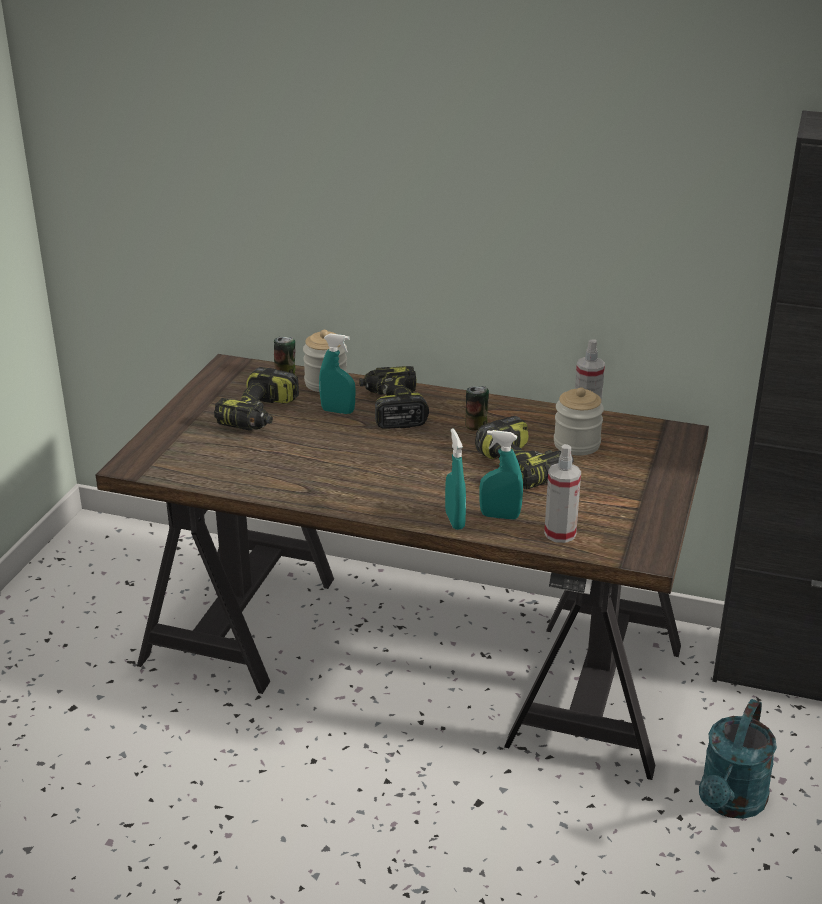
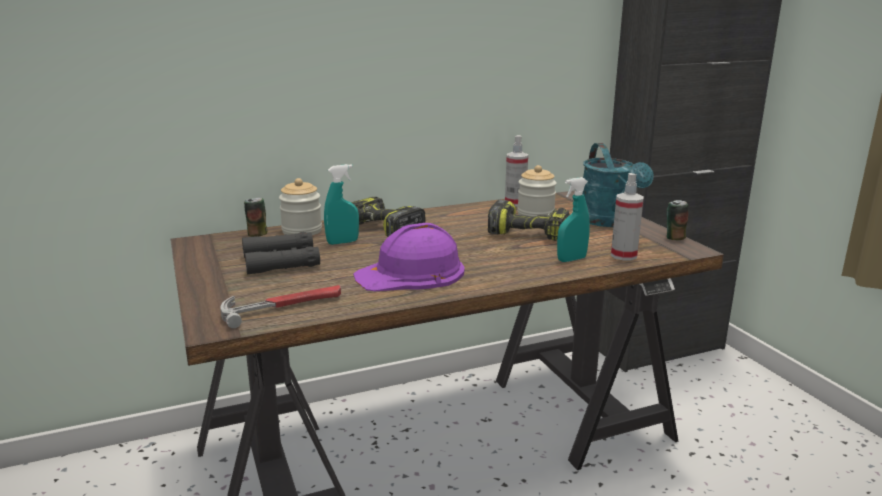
camera: 40 degrees left, 10 degrees down
(196, 465) = (283, 307): none -> hammer
(260, 415) = (281, 261): power drill -> black binoculars
(336, 472) = (411, 273): none -> purple hard hat
(455, 520) = (550, 271): turquoise spray bottle -> none
(476, 426) = (457, 223): can -> can (674, 238)
(730, 803) = (729, 431): turquoise watering can -> turquoise watering can (609, 222)

